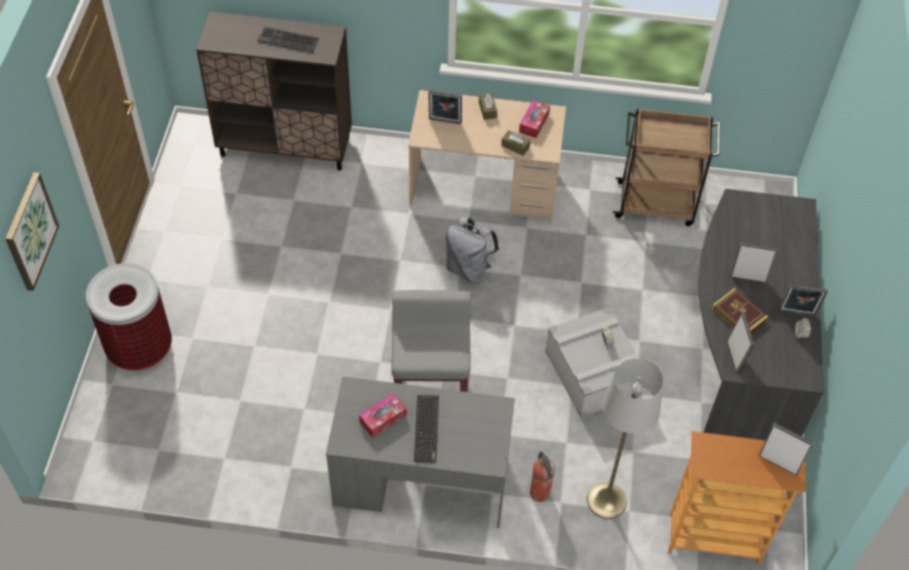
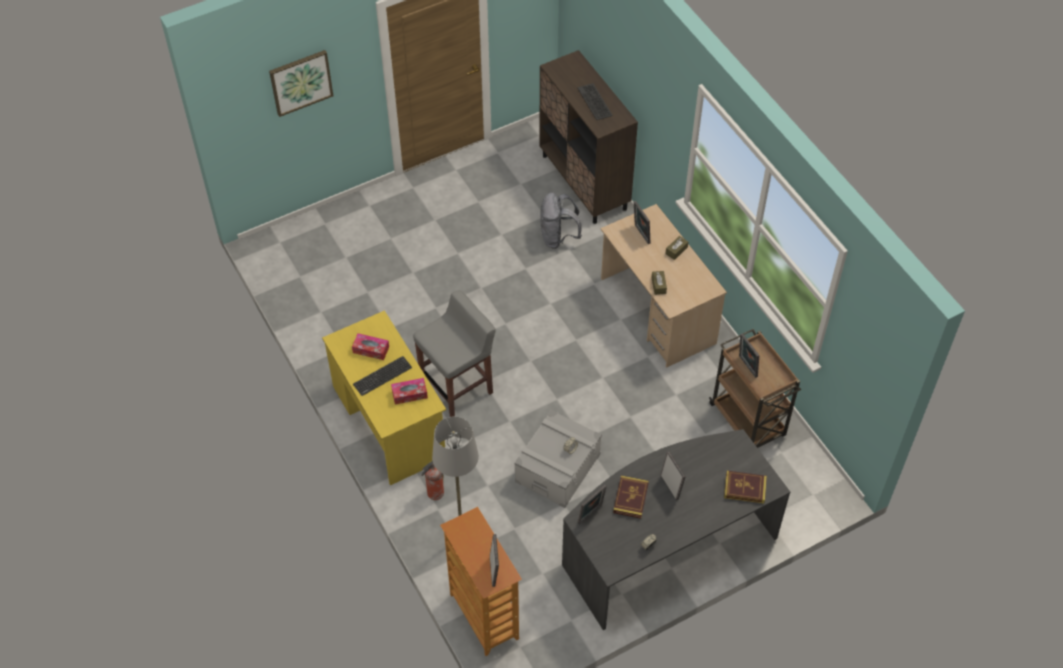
camera: 55 degrees right, 0 degrees up
(140, 348) = (361, 219): trash can -> none
(421, 481) = (389, 422): grey desk -> yellow desk
(469, 268) = (579, 345): grey backpack -> grey backpack (558, 237)
(534, 123) = (691, 283): tissue box -> tissue box (409, 394)
(789, 227) = (745, 488): none -> book
(796, 314) = (664, 534): picture frame -> picture frame (746, 367)

